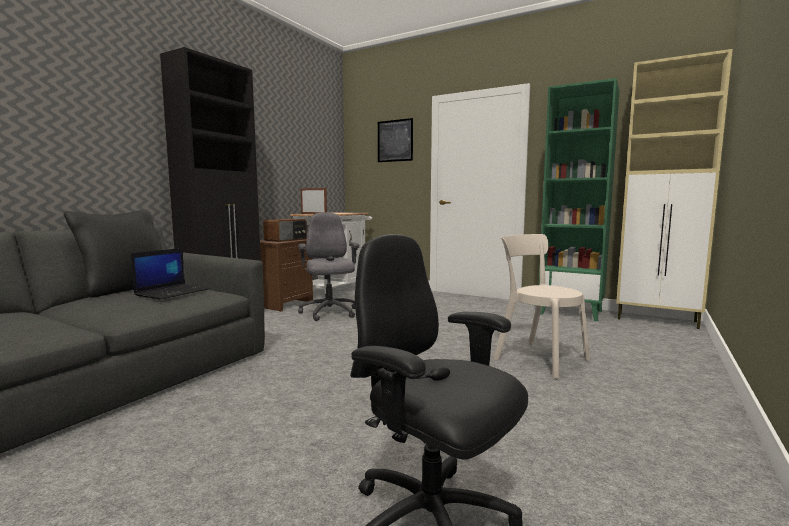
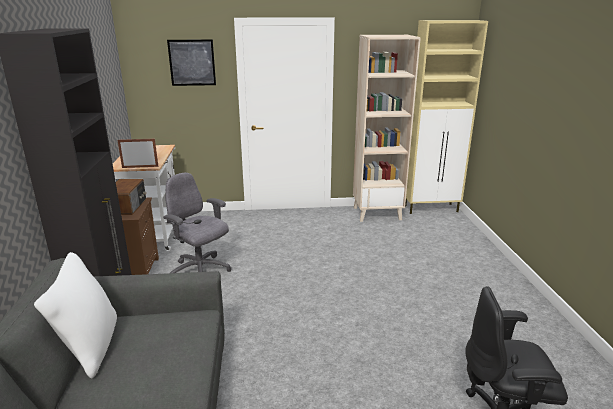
camera: 35 degrees left, 15 degrees up
(126, 288) = (90, 347): black pillow -> white pillow
(173, 292) = (161, 335): laptop -> none
(537, 358) = (409, 275): beige chair -> none
(571, 312) = (377, 213): green bookcase -> beige bookcase

